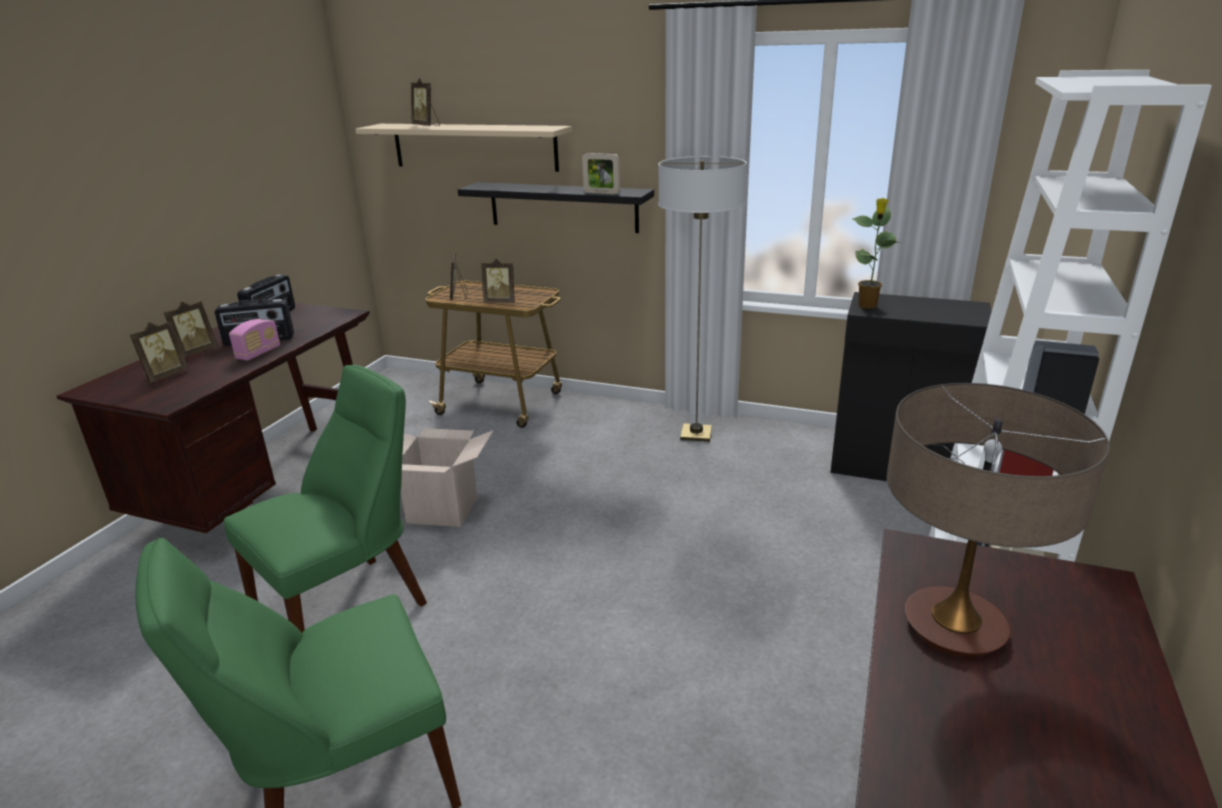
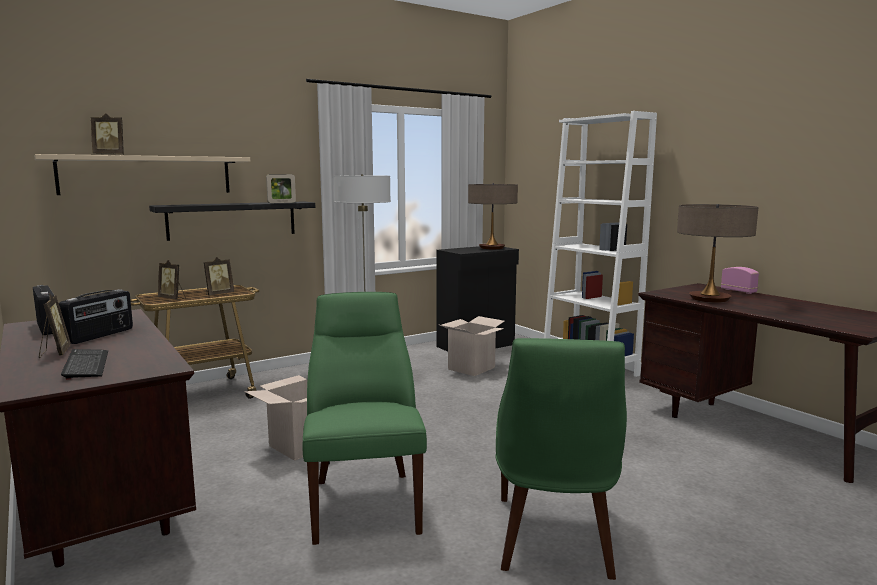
camera: 55 degrees left, 15 degrees down
(165, 376) = (86, 365): picture frame -> keyboard
(258, 353) = (133, 338): radio -> radio (738, 291)
(799, 503) = (471, 368): none -> cardboard box
(867, 306) = (458, 251): potted plant -> none
(954, 311) = (491, 248): none -> table lamp

